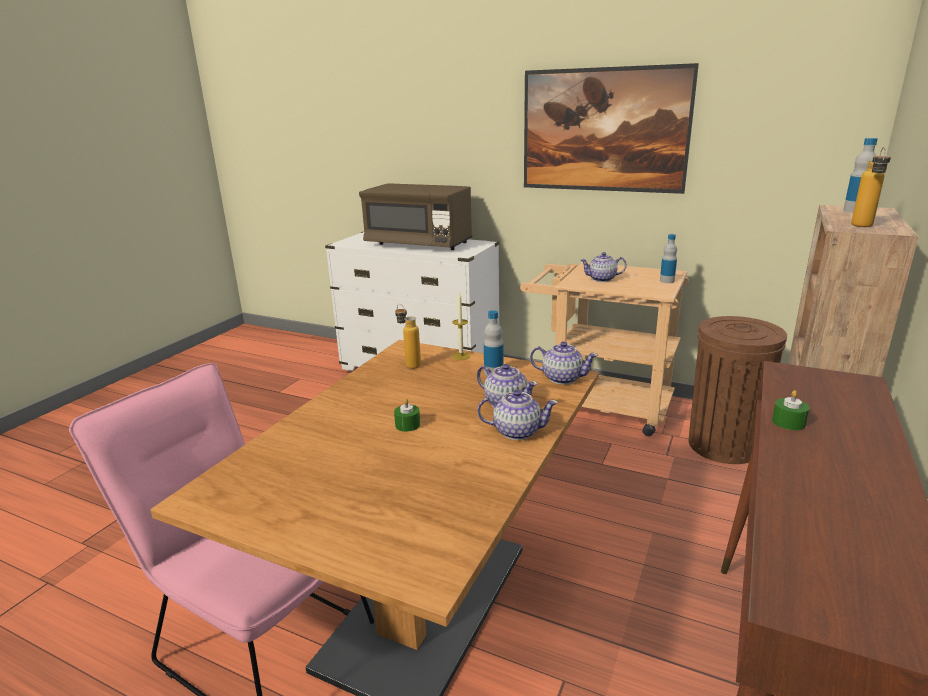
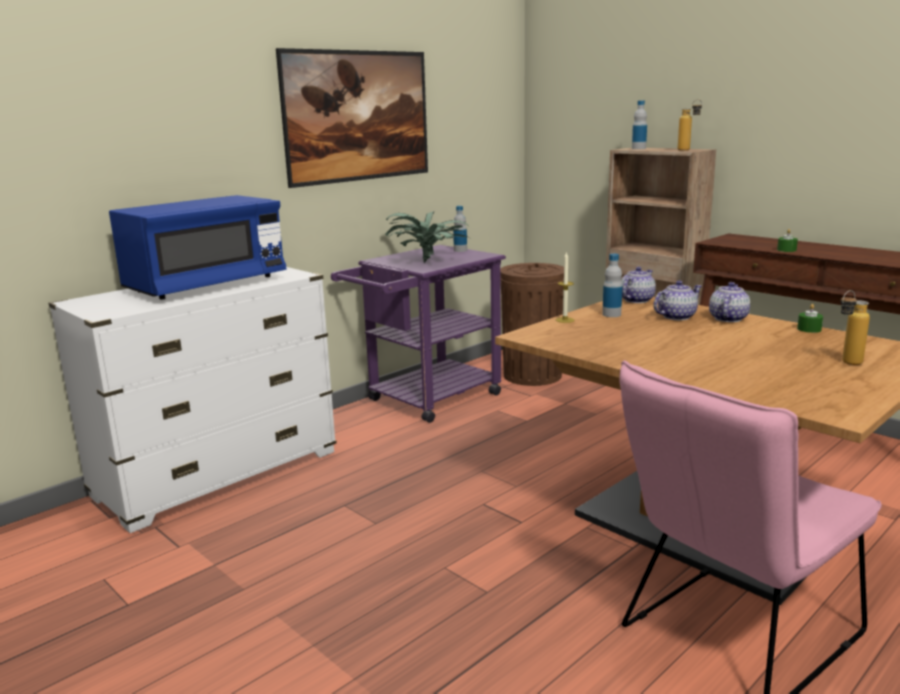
camera: 70 degrees left, 5 degrees down
(407, 425) = (708, 344): green candle -> green candle (809, 329)
(409, 364) = (570, 336): bottle -> bottle (846, 363)
(418, 244) = (206, 285): brown microwave -> blue microwave
(599, 405) = (426, 400): beige cart -> purple cart
(602, 279) = (428, 261): teapot -> potted plant

